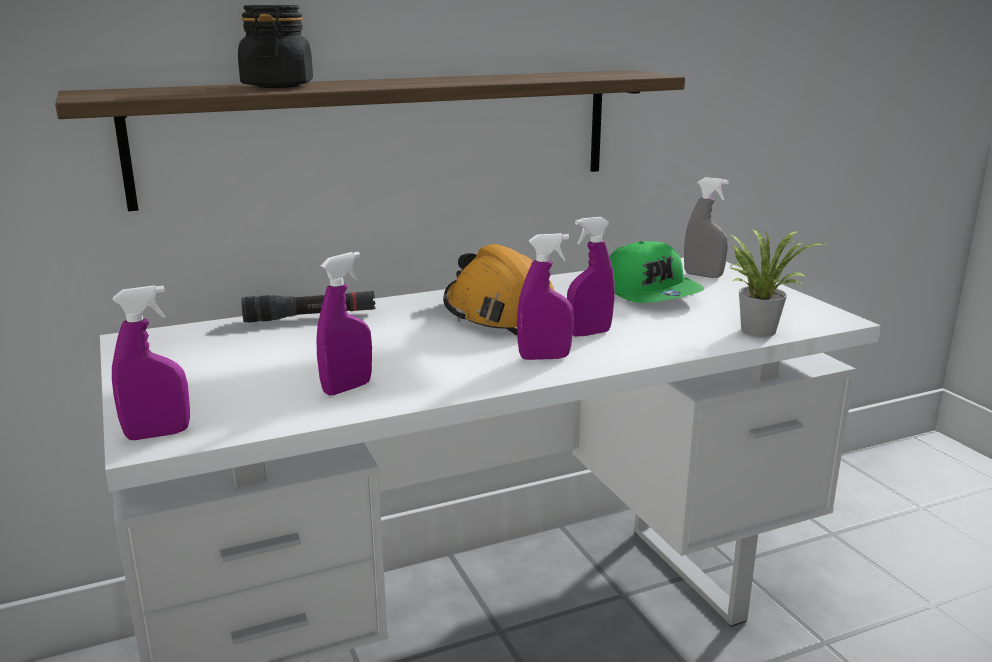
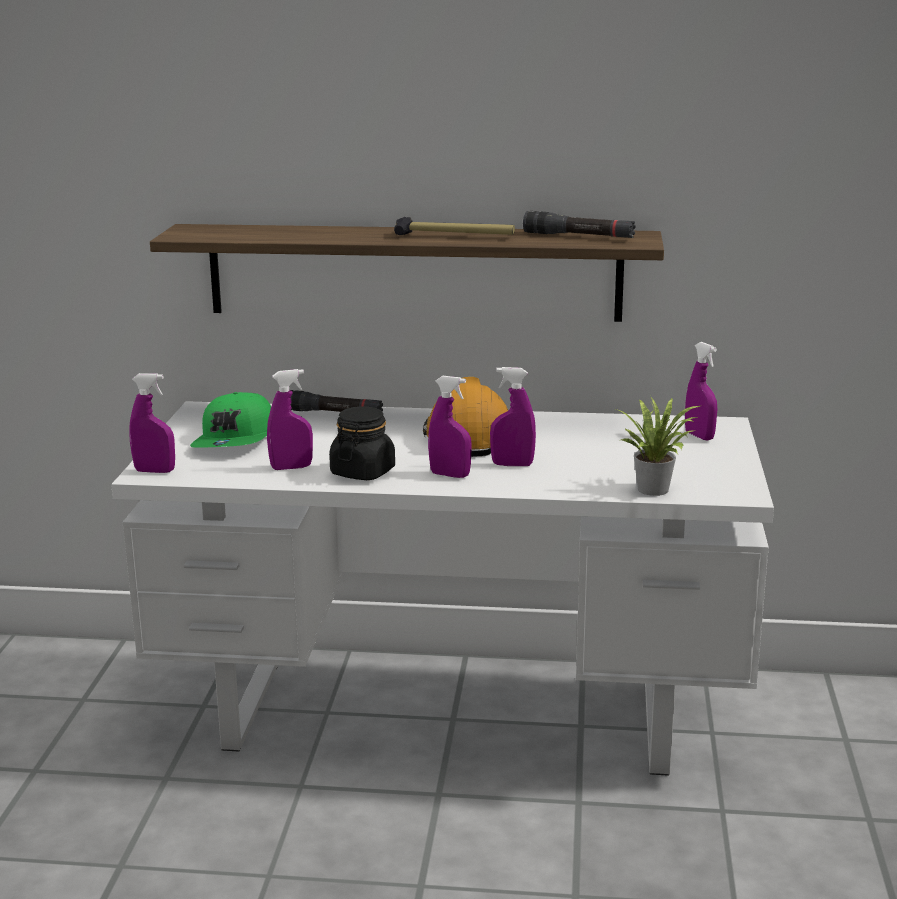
camera: 30 degrees right, 0 degrees up
(278, 86) = (314, 232): black jar -> black jar (363, 472)
(453, 80) = (454, 236): none -> hammer
(577, 74) = (578, 236): none -> black flashlight
(651, 292) = (623, 442): green cap -> green cap (237, 440)
(703, 275) = (699, 436): grey spray bottle -> purple spray bottle

